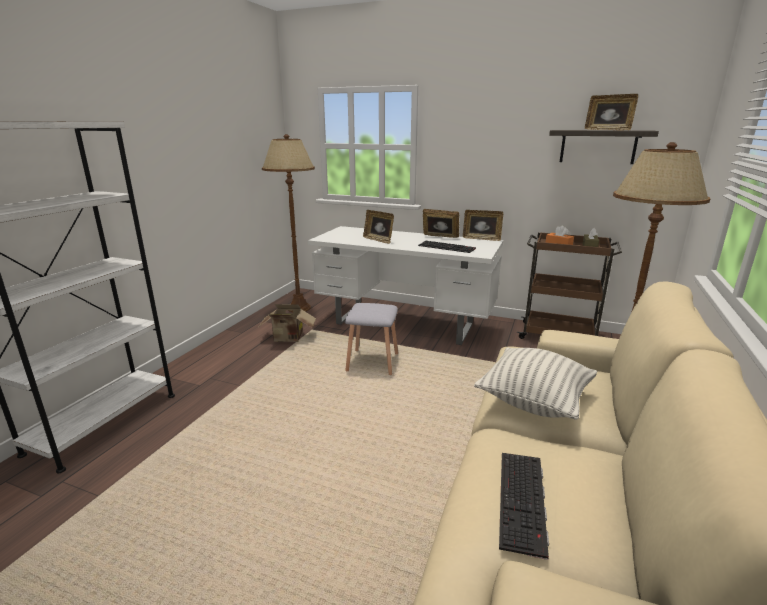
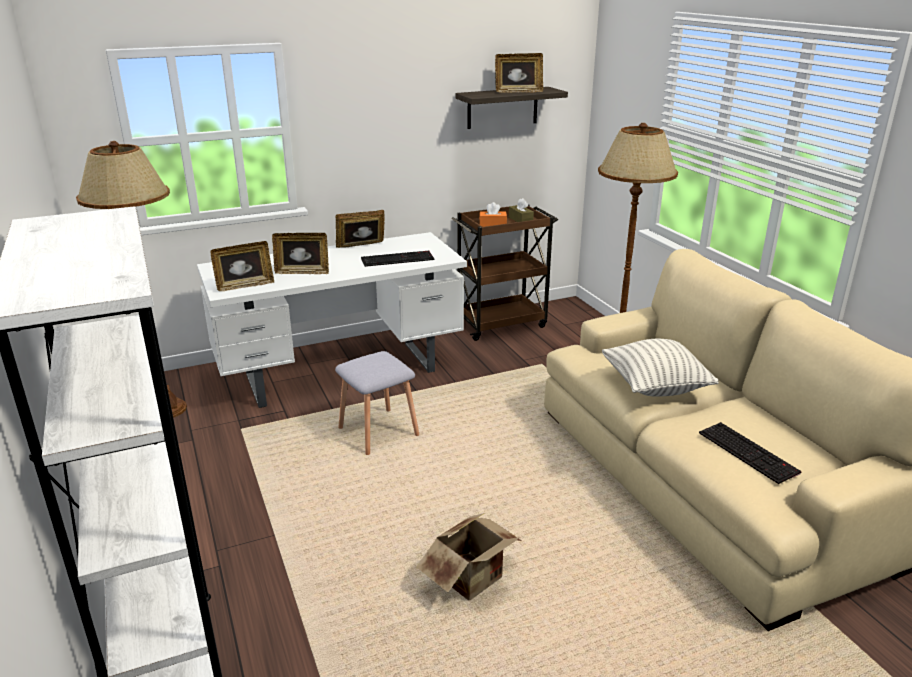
camera: 45 degrees left, 5 degrees up
(289, 338) = (230, 453): cardboard box -> cardboard box (474, 580)
(481, 239) = (407, 236): picture frame -> picture frame (245, 285)

